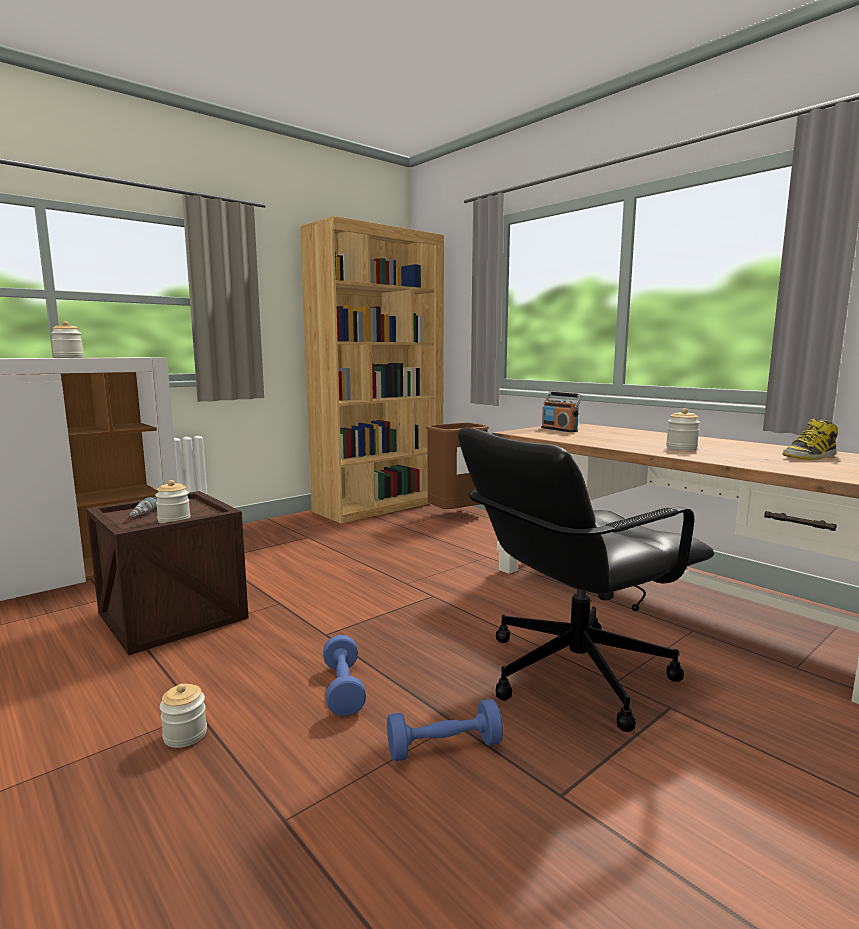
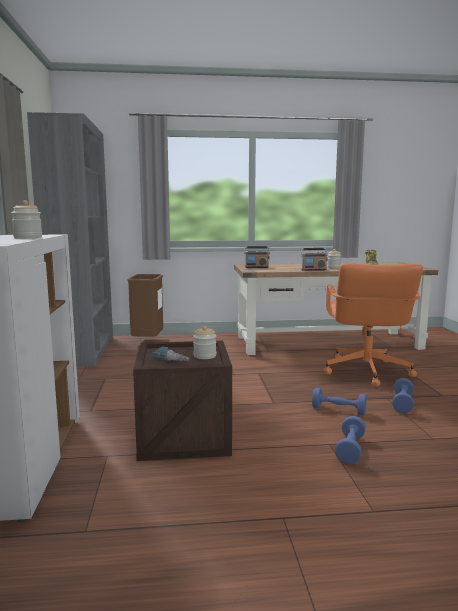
camera: 55 degrees left, 0 degrees up
(185, 735) = (350, 449): jar -> blue dumbbell
(379, 506) = (83, 350): brown bookcase -> grey bookcase
(573, 672) = (366, 372): black office chair -> orange office chair
(611, 445) = (313, 270): none -> radio

